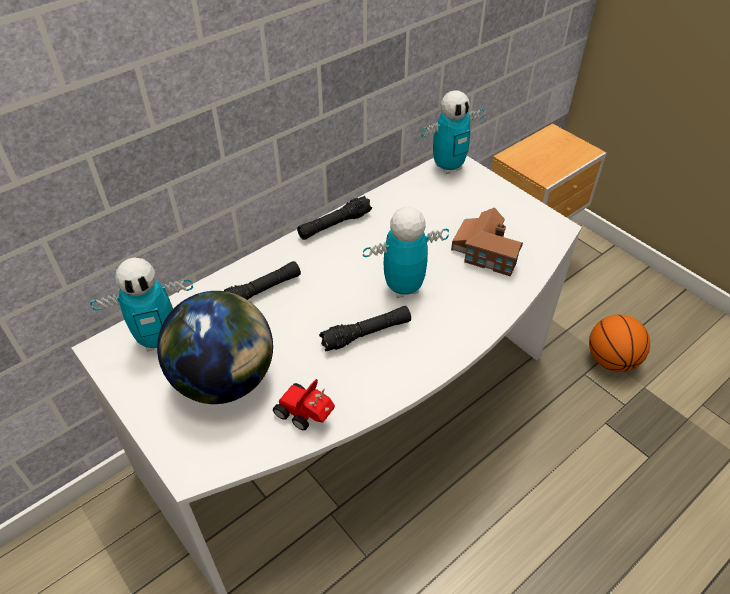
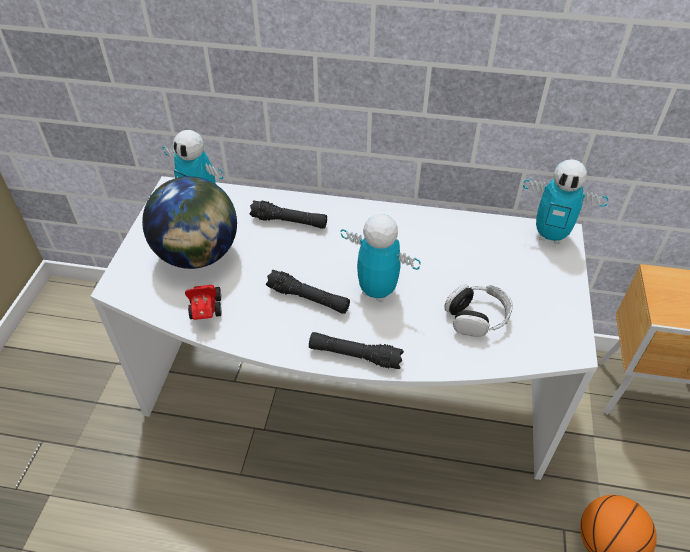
camera: 50 degrees right, 0 degrees up
(334, 225) = (397, 215): black flashlight -> black flashlight (355, 355)
(485, 252) = (477, 317): toy house -> headphones

